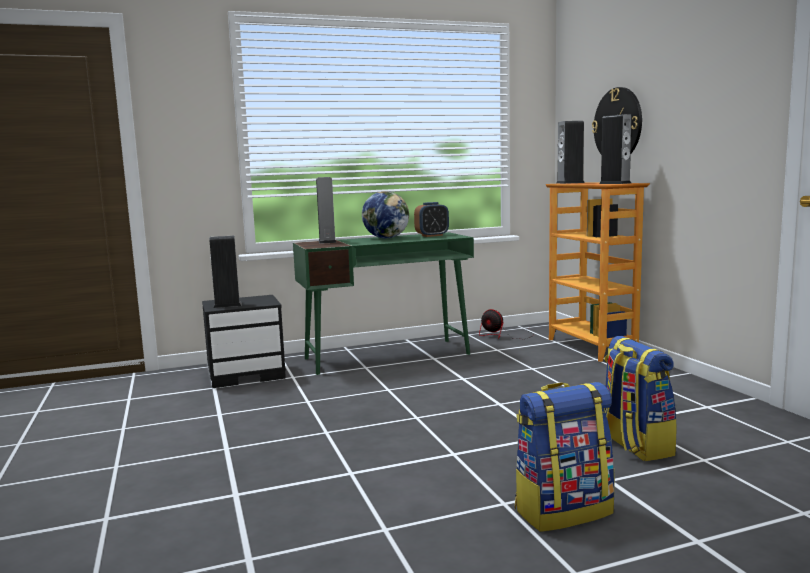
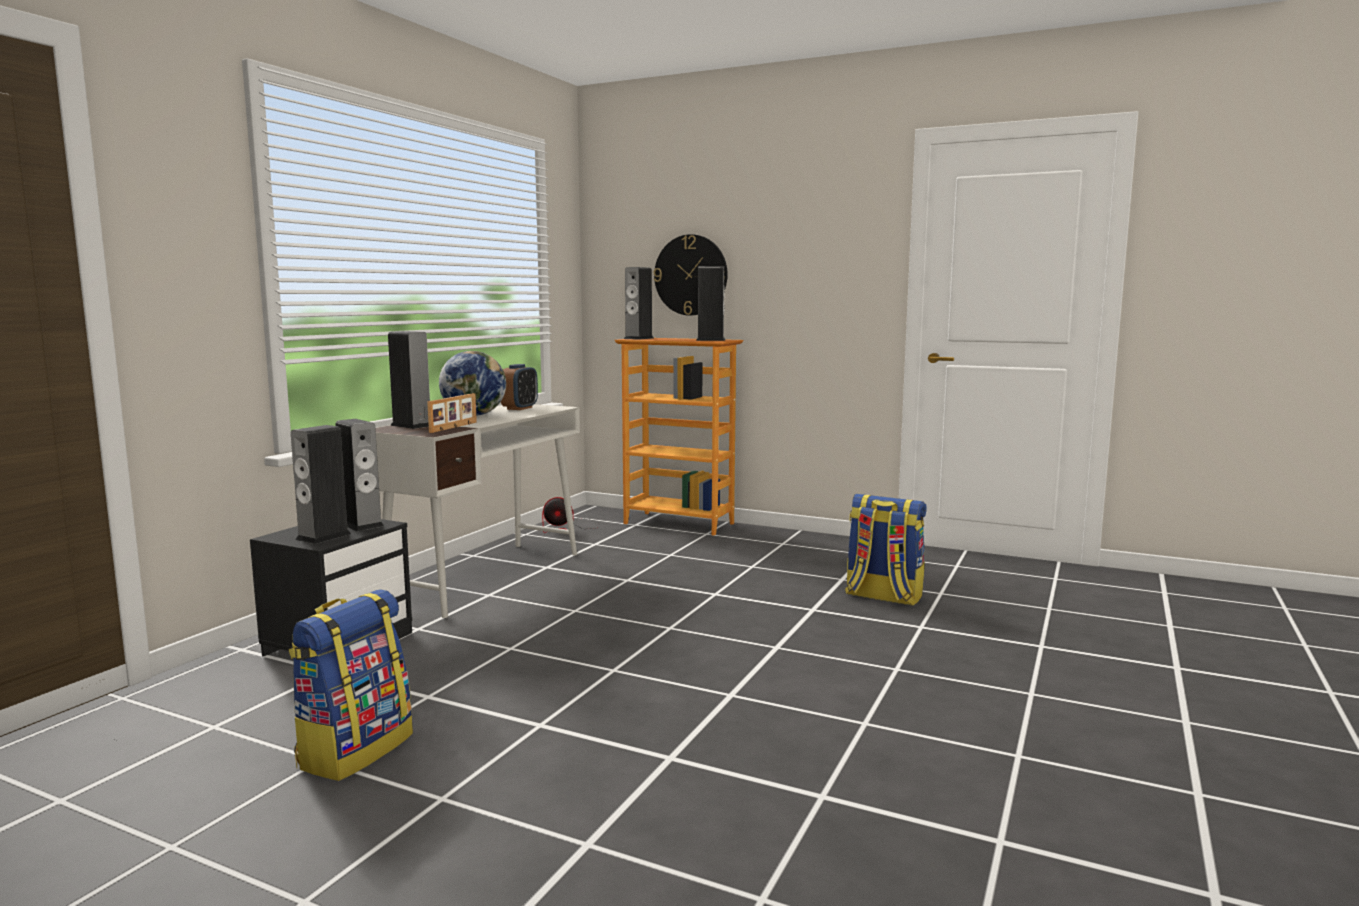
camera: 45 degrees left, 0 degrees up
(259, 302) = (361, 525): none -> speaker
(341, 244) = (454, 427): none -> picture frame
(388, 356) = (486, 576): green desk -> white desk
(563, 510) = (940, 658): backpack -> backpack (355, 750)

